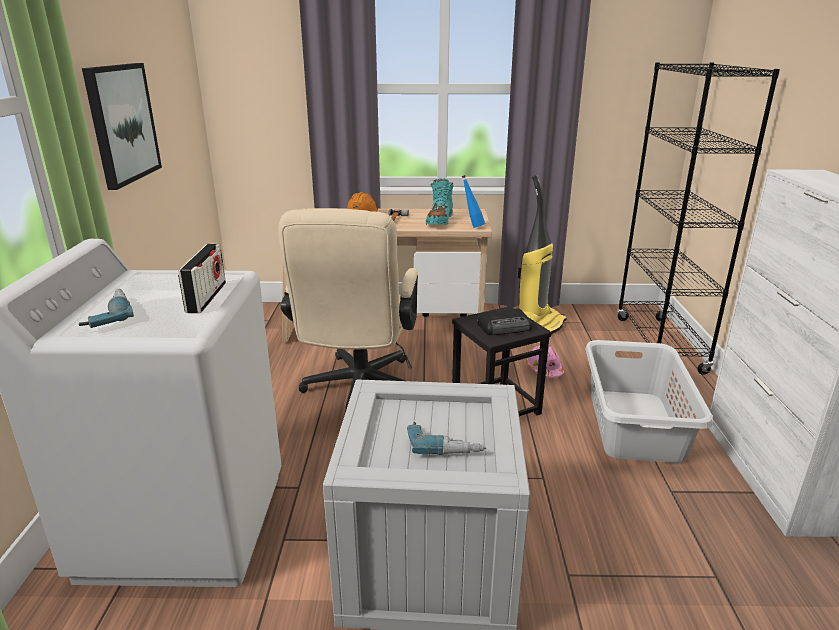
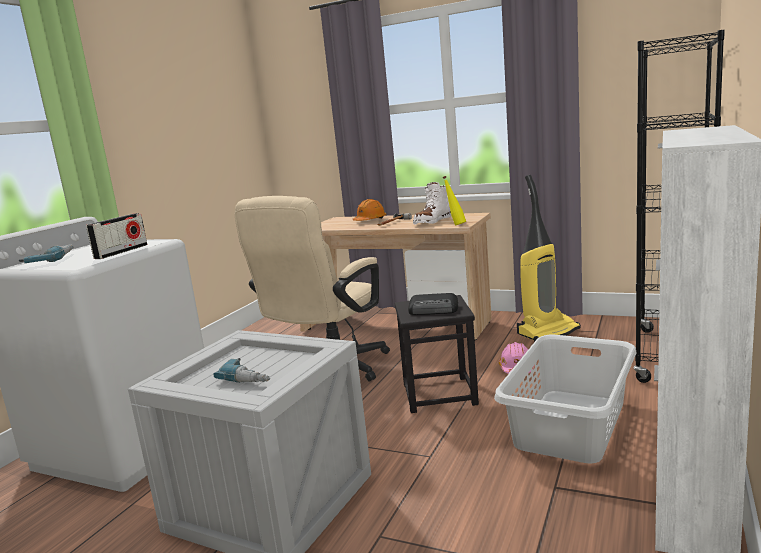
camera: 25 degrees right, 10 degrees down
(122, 123) = (160, 144): picture -> none
(439, 221) = (432, 222): turquoise boot -> white boot
(472, 226) = (455, 225): blue bottle -> yellow bottle

